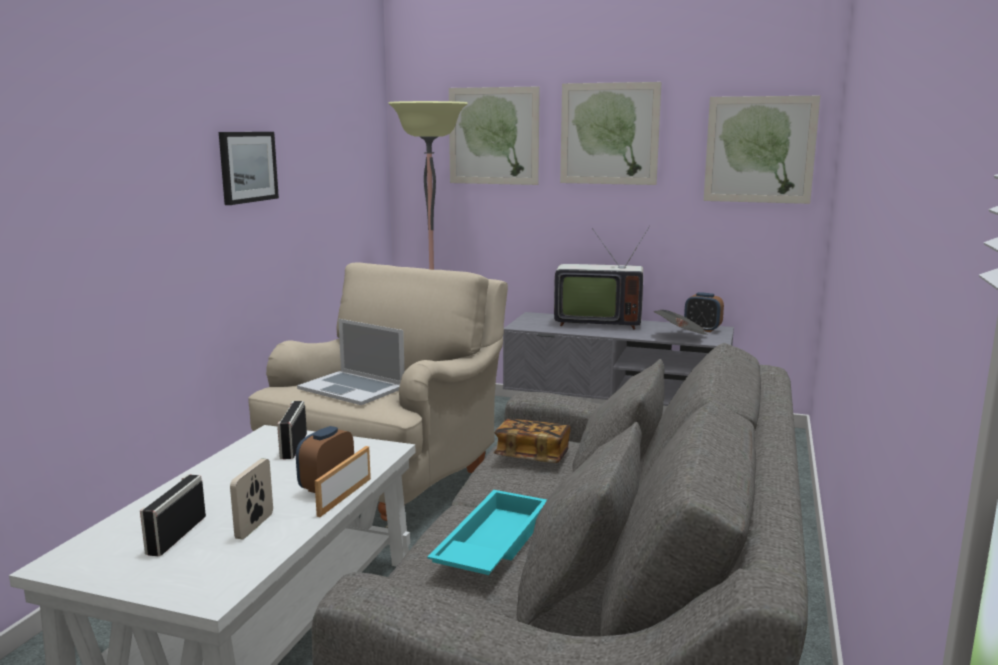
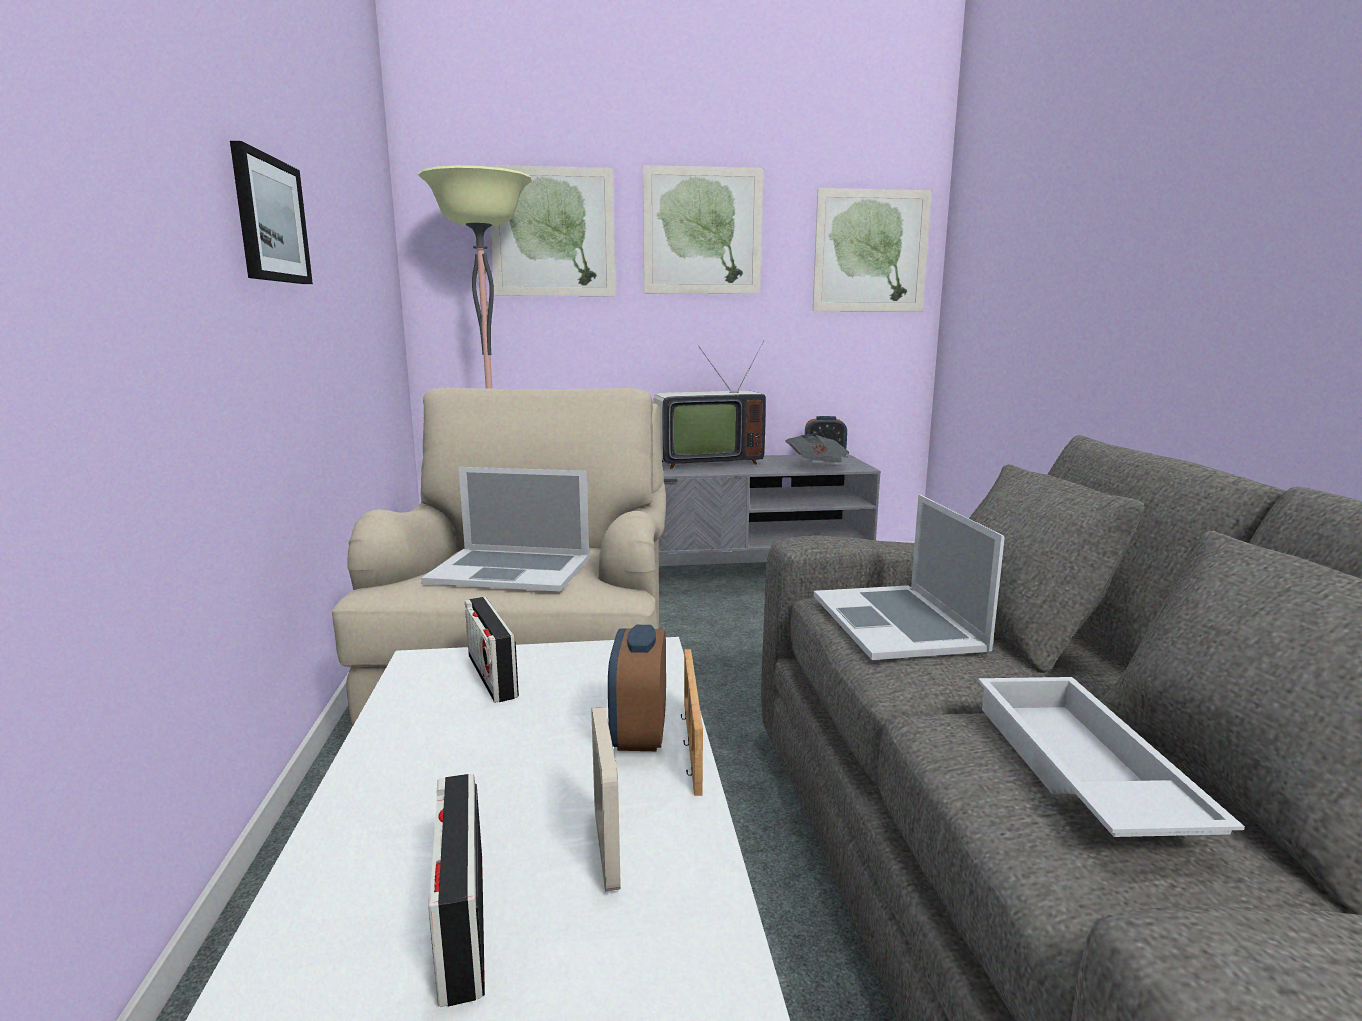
camera: 25 degrees left, 0 degrees up
(490, 544) = (1078, 771): turquoise tray -> white tray
(532, 456) = (897, 621): book -> laptop

